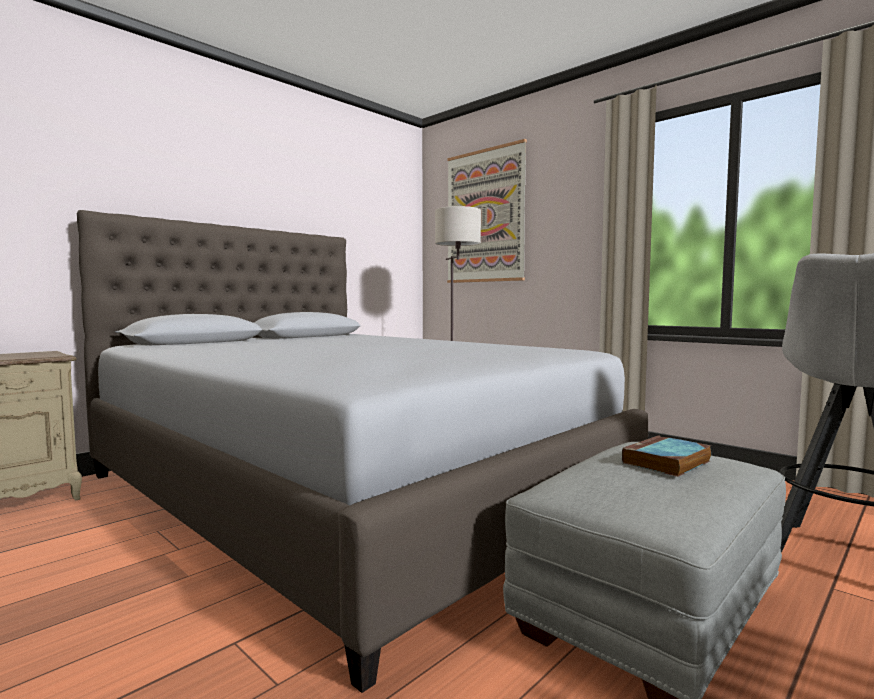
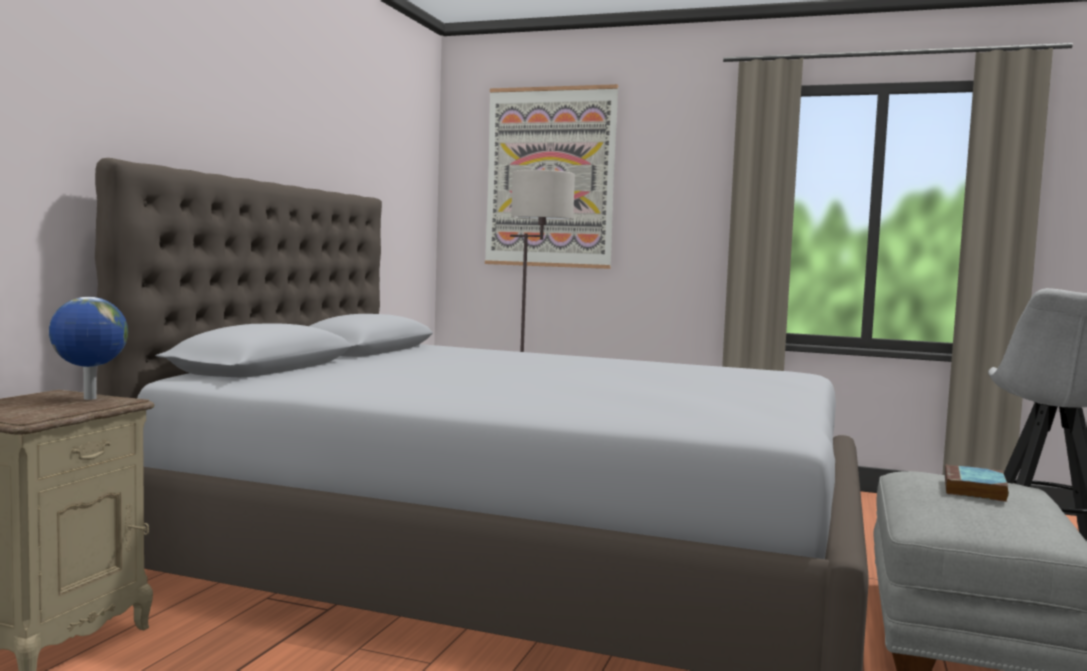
camera: 25 degrees left, 0 degrees up
(44, 354) = (89, 399): none -> globe

